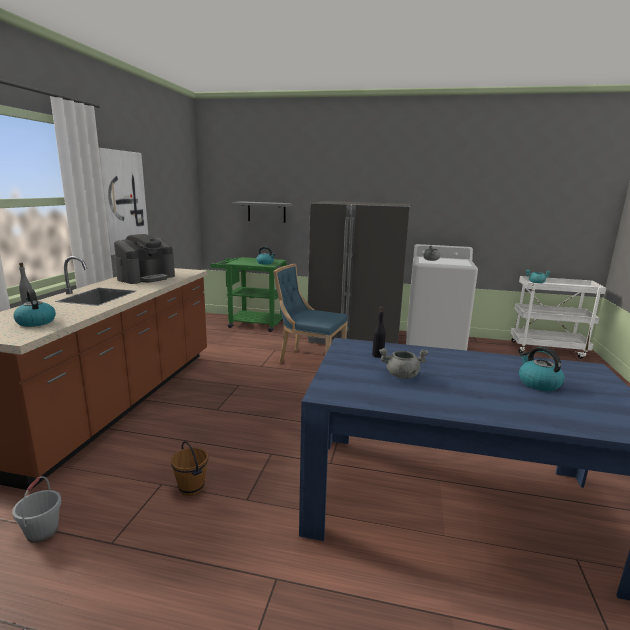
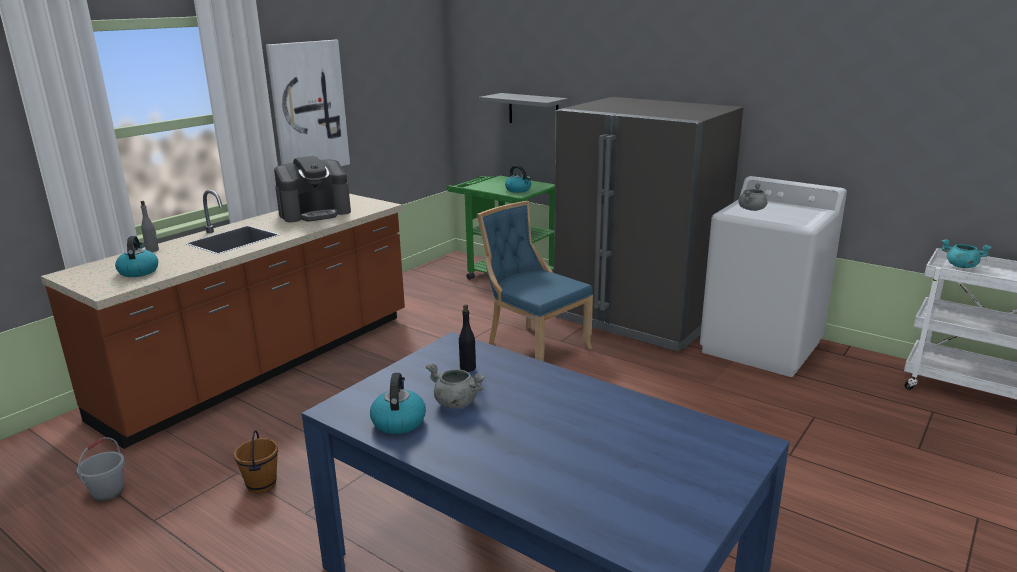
camera: 25 degrees right, 5 degrees up
(538, 383) = (623, 450): kettle -> kettle (398, 421)

